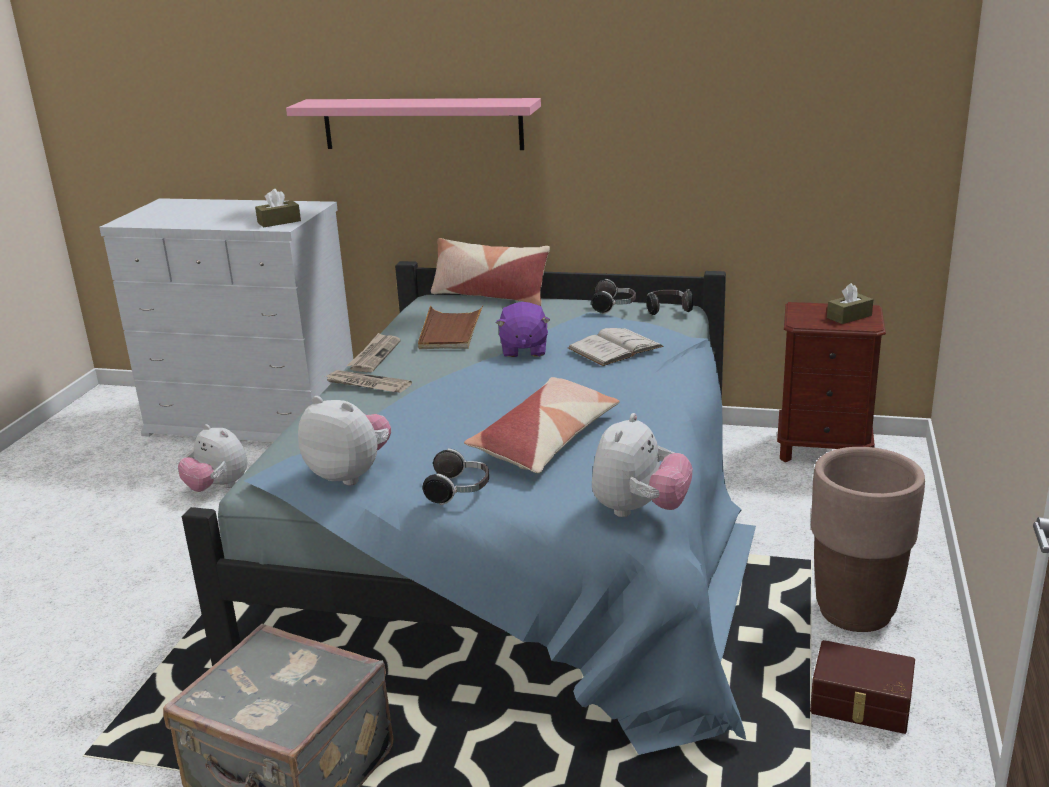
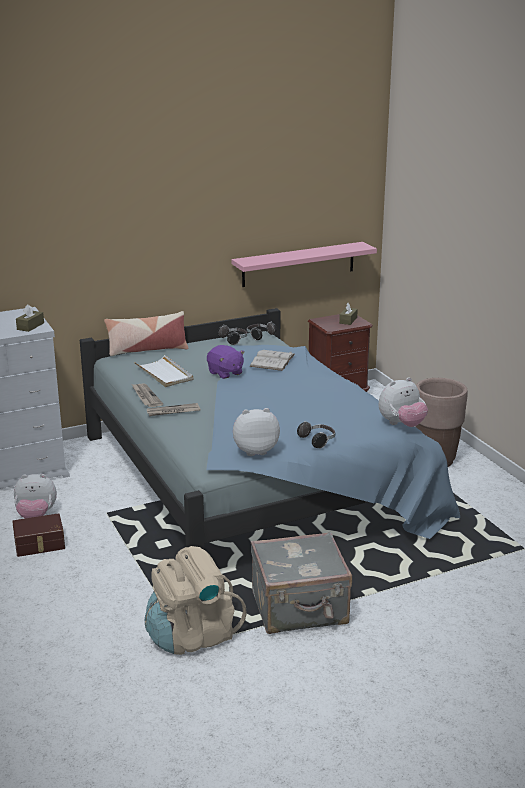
camera: 40 degrees left, 0 degrees up
(113, 739) = (192, 636): none -> beige backpack
(422, 124) = (94, 246): pink shelf -> pink shelf (298, 264)
(450, 331) = (164, 374): brown tray -> white tray
(546, 440) = (316, 410): pillow -> none
(639, 510) = (401, 425): plush toy -> plush toy turned 75 degrees clockwise
(860, 704) = (477, 492): brown storage box -> brown storage box (39, 544)

